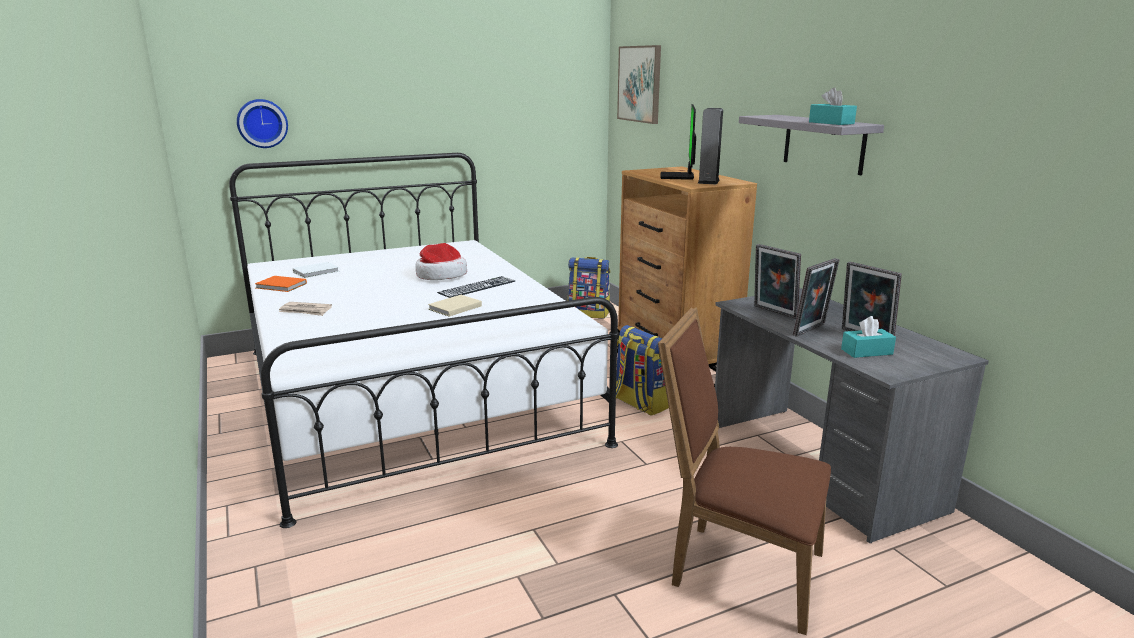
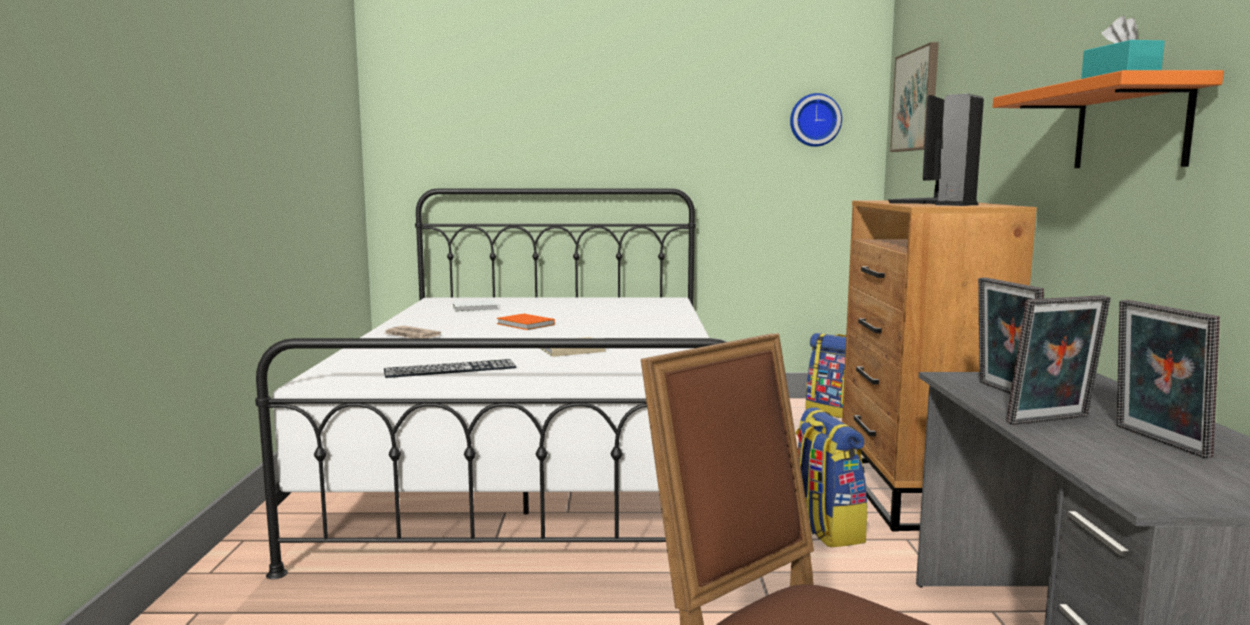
camera: 25 degrees right, 10 degrees down
(262, 123) = (458, 147): wall clock -> wall clock (814, 120)
(281, 286) = (424, 315): orange book -> orange book (525, 324)
(440, 275) = (600, 322): hat -> none
(477, 287) = (626, 335): keyboard -> keyboard (450, 369)
(823, 143) = (1130, 127): grey shelf -> orange shelf
(866, 352) = (1136, 462): turquoise tissue box -> none

